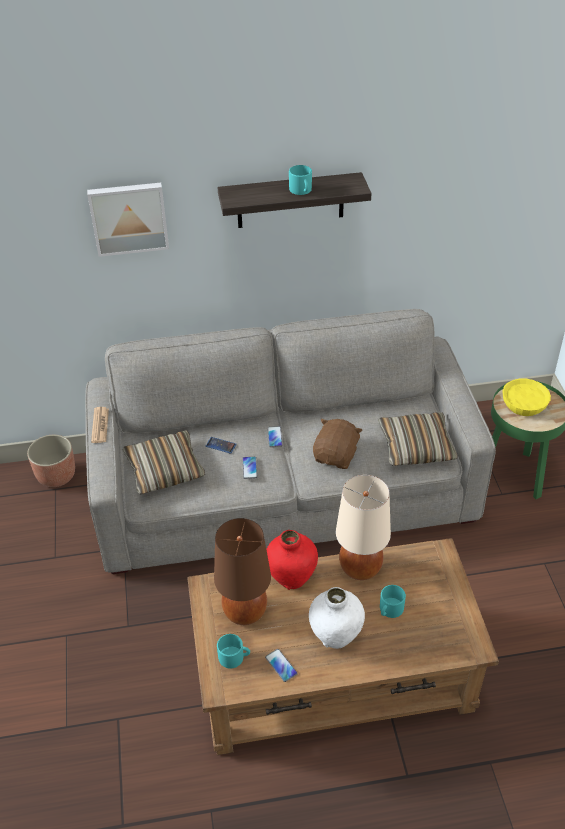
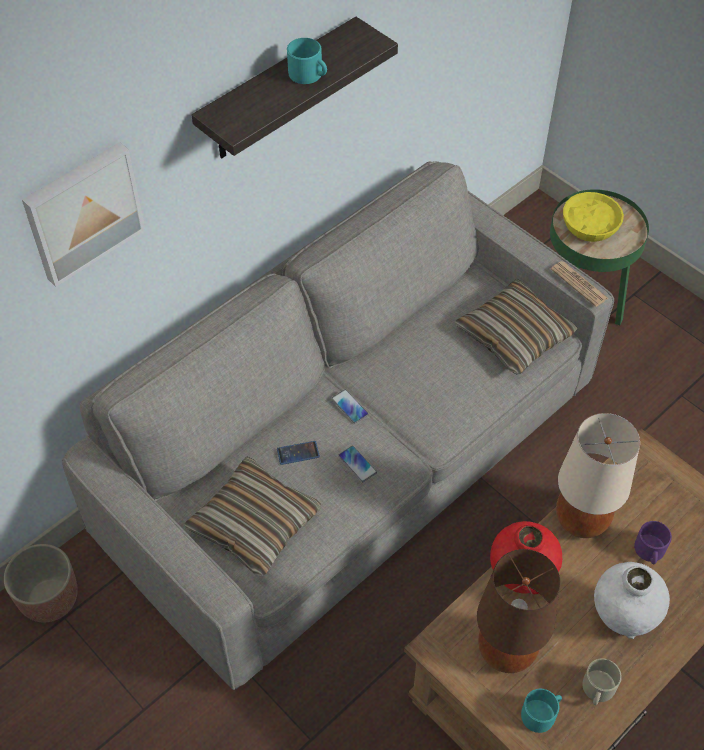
camera: 35 degrees left, 10 degrees up
(100, 425) = (140, 513): newspaper -> newspaper (579, 284)
(281, 665) = (597, 690): phone -> beige mug
(336, 456) = (441, 394): brown plush toy -> none
(389, 610) = (650, 551): turquoise mug -> purple mug

